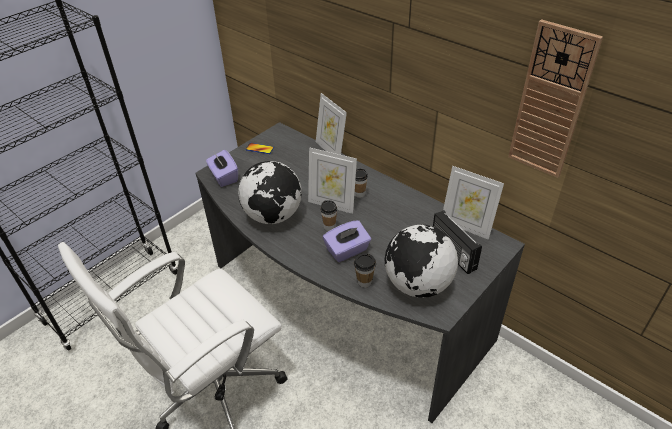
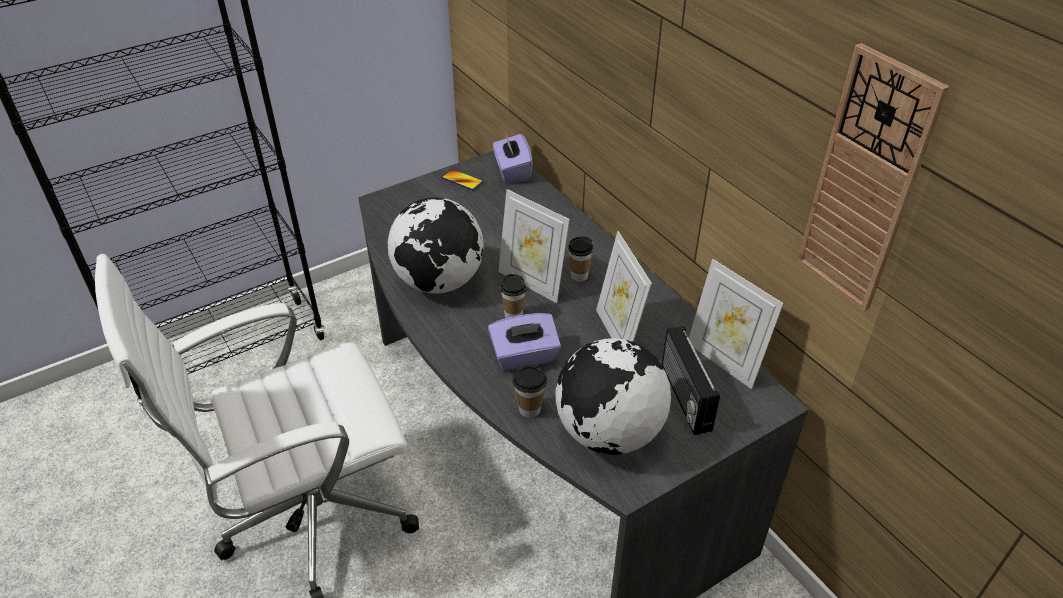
camera: 15 degrees right, 0 degrees up
(224, 177) = (394, 211): purple tissue box -> purple tissue box (512, 171)
(331, 150) = (564, 202): picture frame -> picture frame (618, 334)

